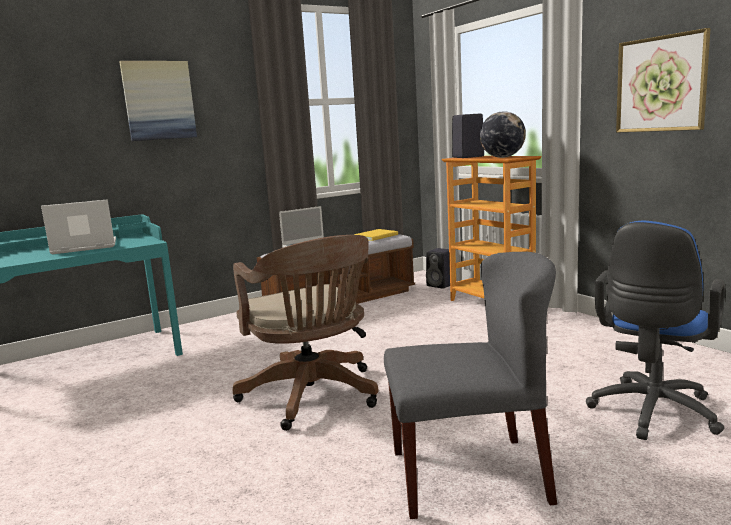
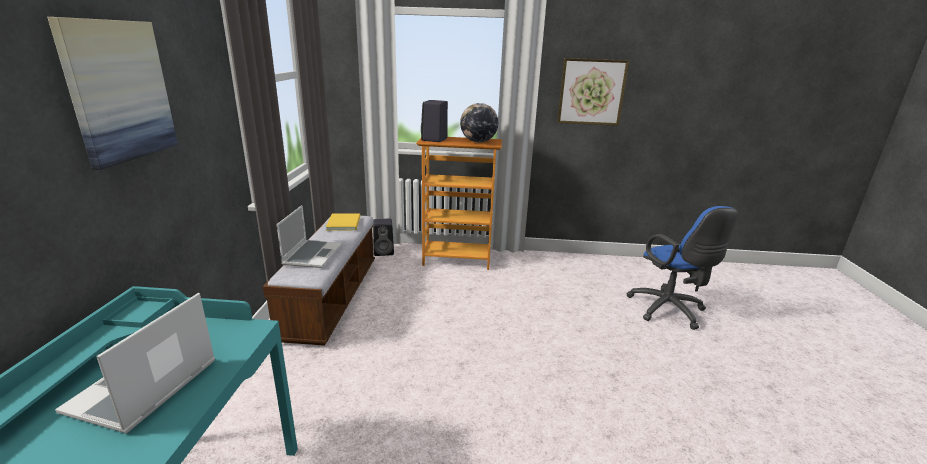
camera: 55 degrees left, 10 degrees up
(313, 397) = (523, 409): brown office chair -> none
(470, 475) = (701, 402): grey chair -> none

